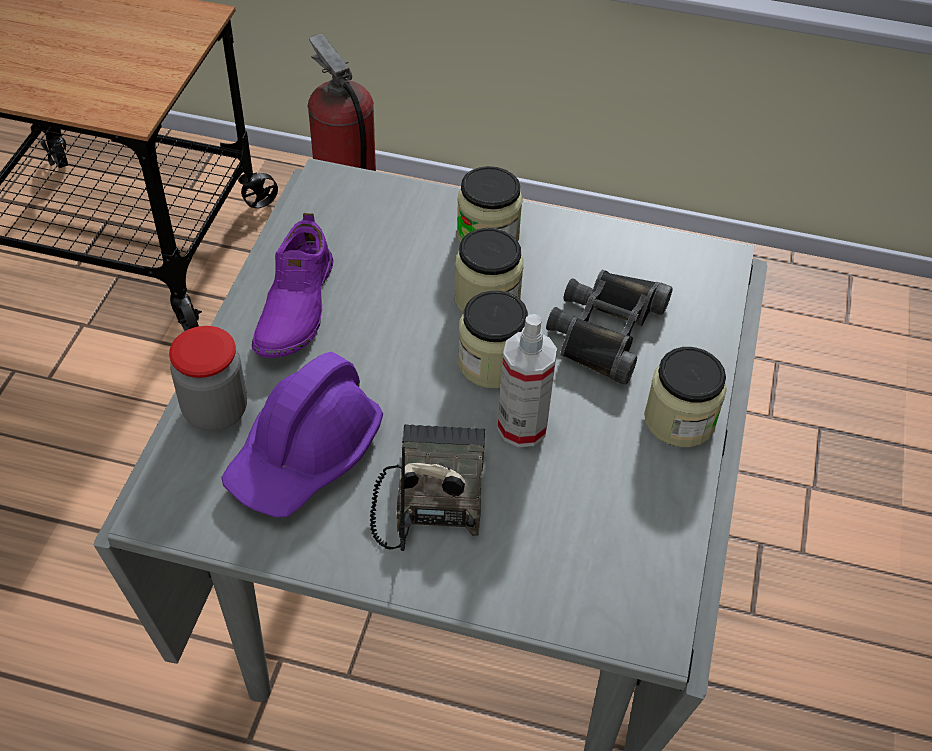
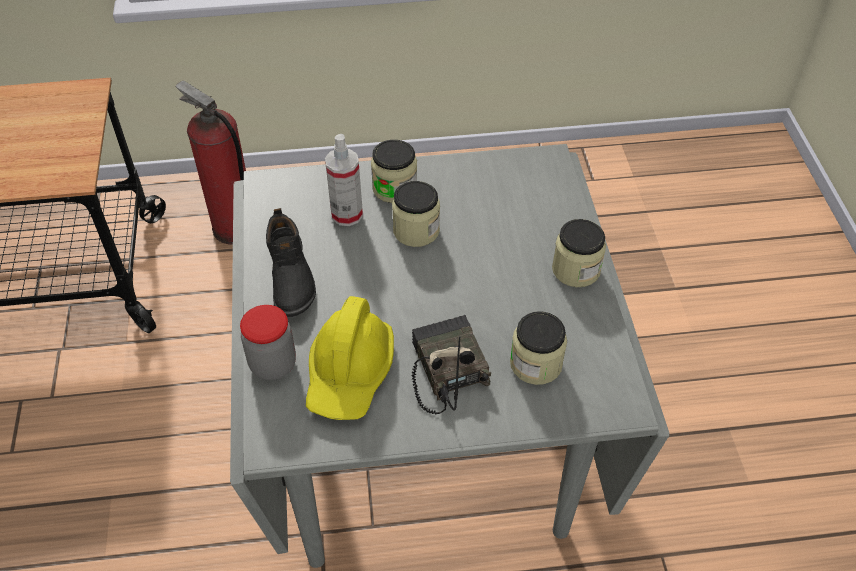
camera: 20 degrees left, 0 degrees up
(294, 307) = (289, 276): purple shoe -> black shoe
(305, 455) = (350, 372): purple hard hat -> yellow hard hat
(492, 363) = (441, 271): jar -> jar (536, 364)
(522, 427) = (481, 306): spray bottle -> spray bottle (347, 214)
(604, 329) = (501, 226): black binoculars -> none

